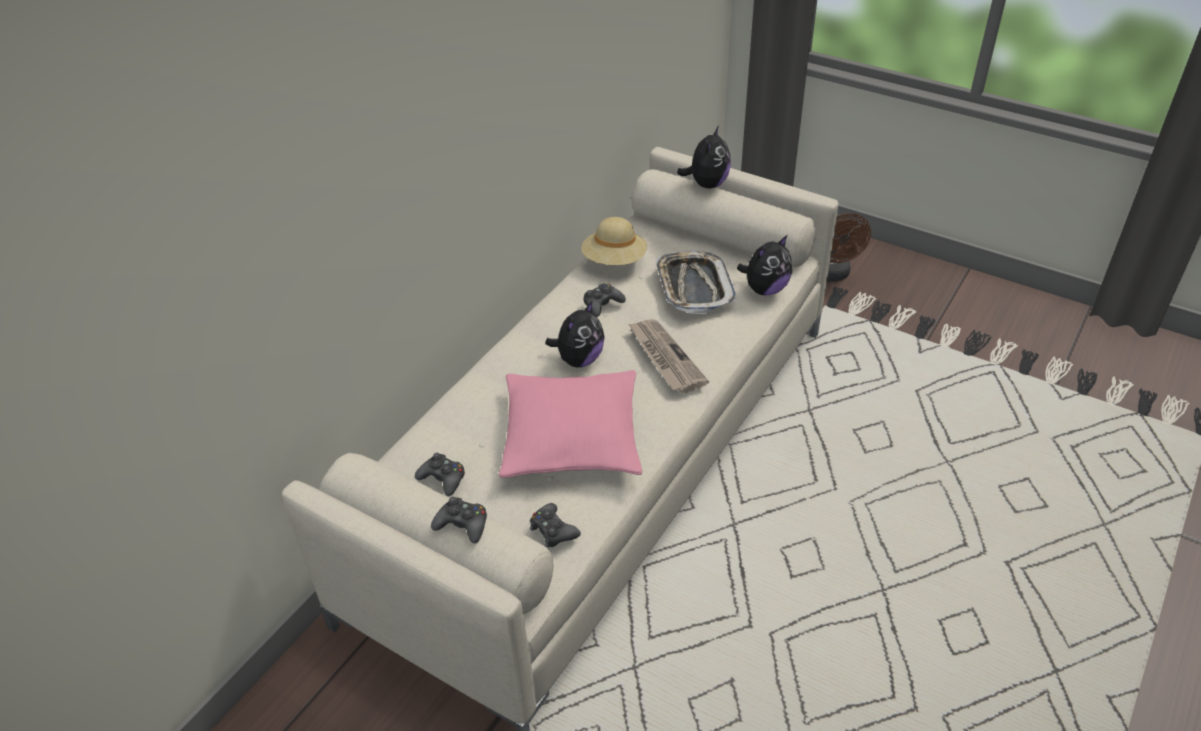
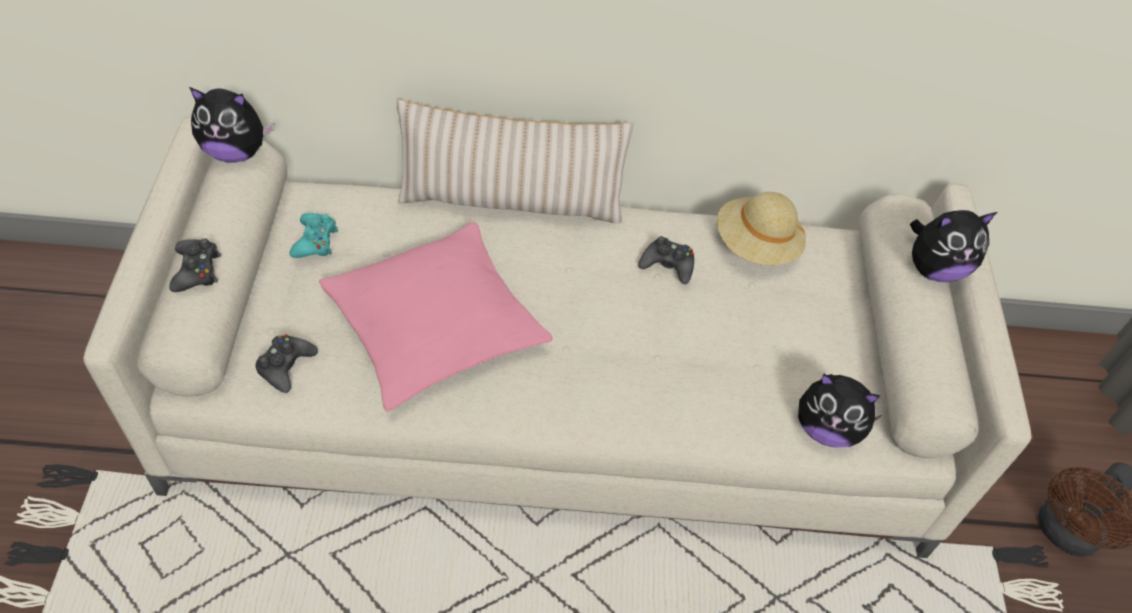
camera: 55 degrees right, 10 degrees up
(443, 478) = (315, 241): black game controller -> turquoise game controller
(487, 359) = (511, 201): none -> beige pillow
(579, 359) = (563, 282): plush toy -> plush toy (236, 152)
(664, 357) = (614, 364): newspaper -> none
(693, 287) = (767, 345): tray -> none

